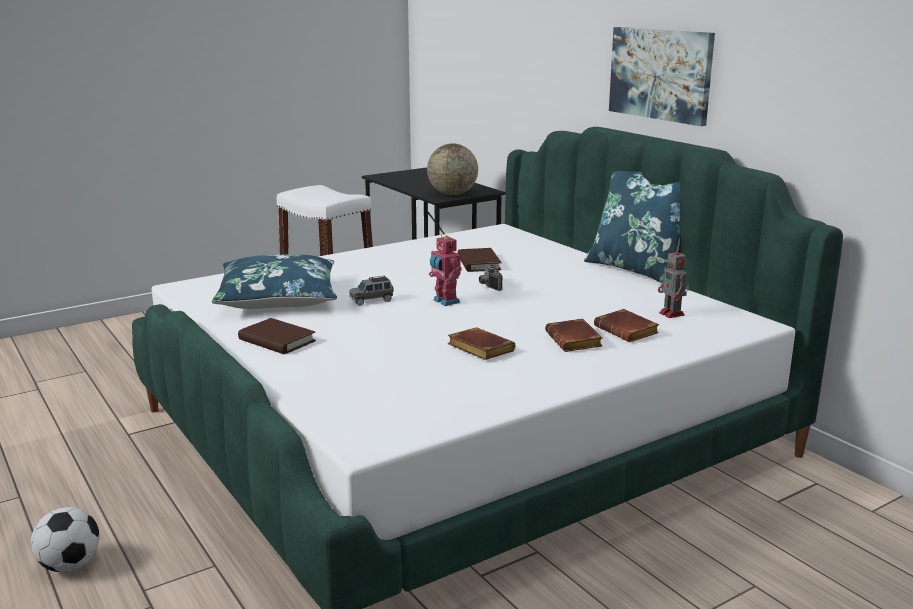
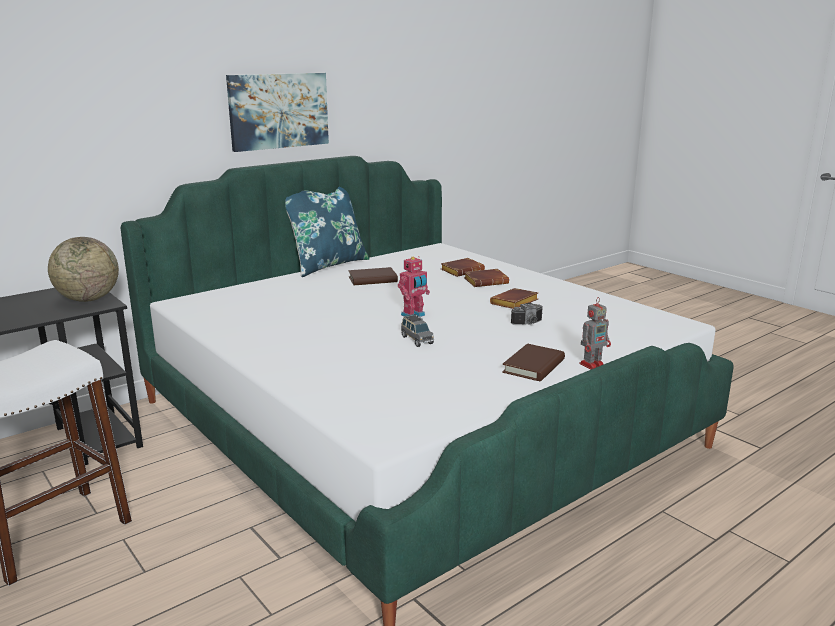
camera: 95 degrees left, 0 degrees up
(70, 565) = (719, 594): football -> none
(278, 298) = (417, 379): blue pillow -> none
(478, 263) = (301, 308): brown book -> brown book (373, 279)
(488, 286) = (369, 303): camera -> camera (529, 323)
(672, 314) = (426, 261): toy robot -> toy robot (593, 365)

